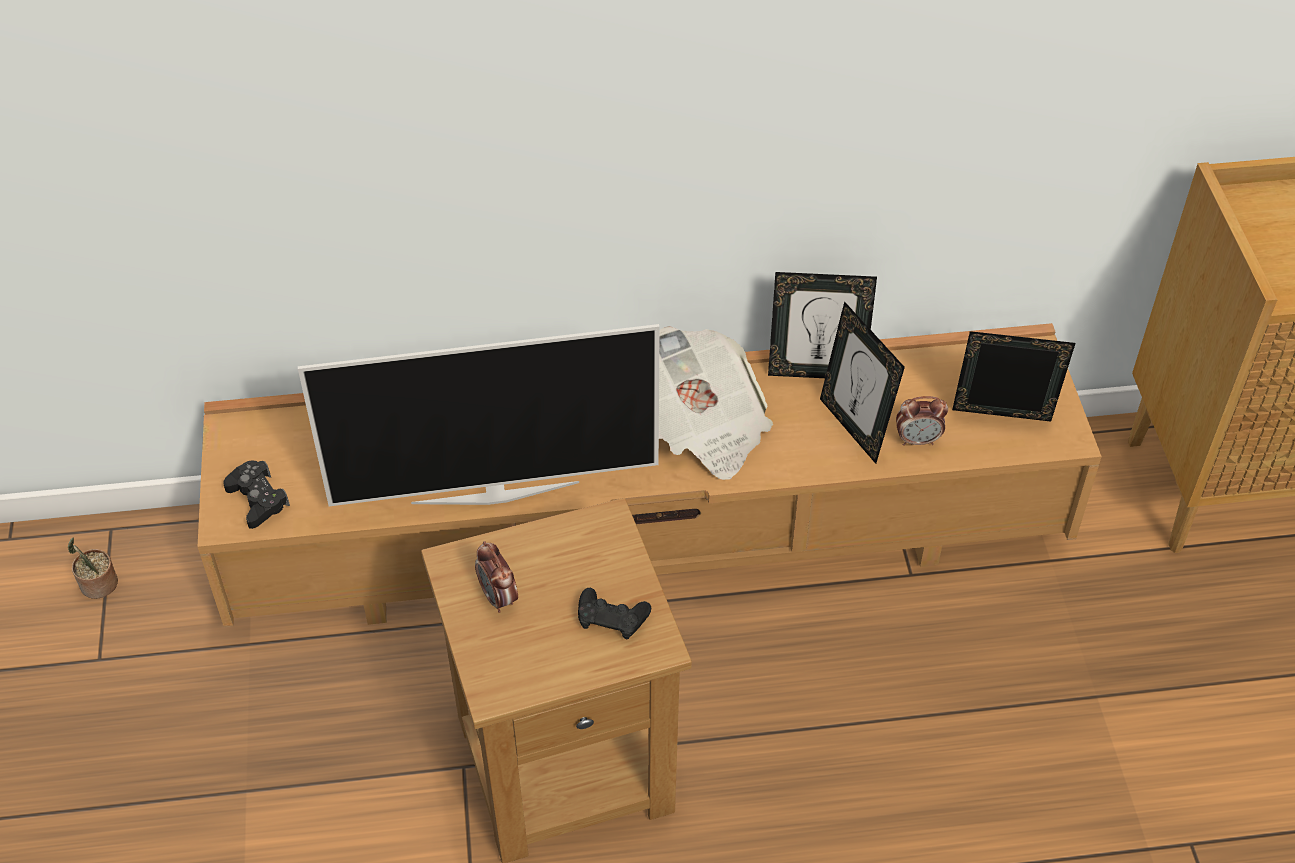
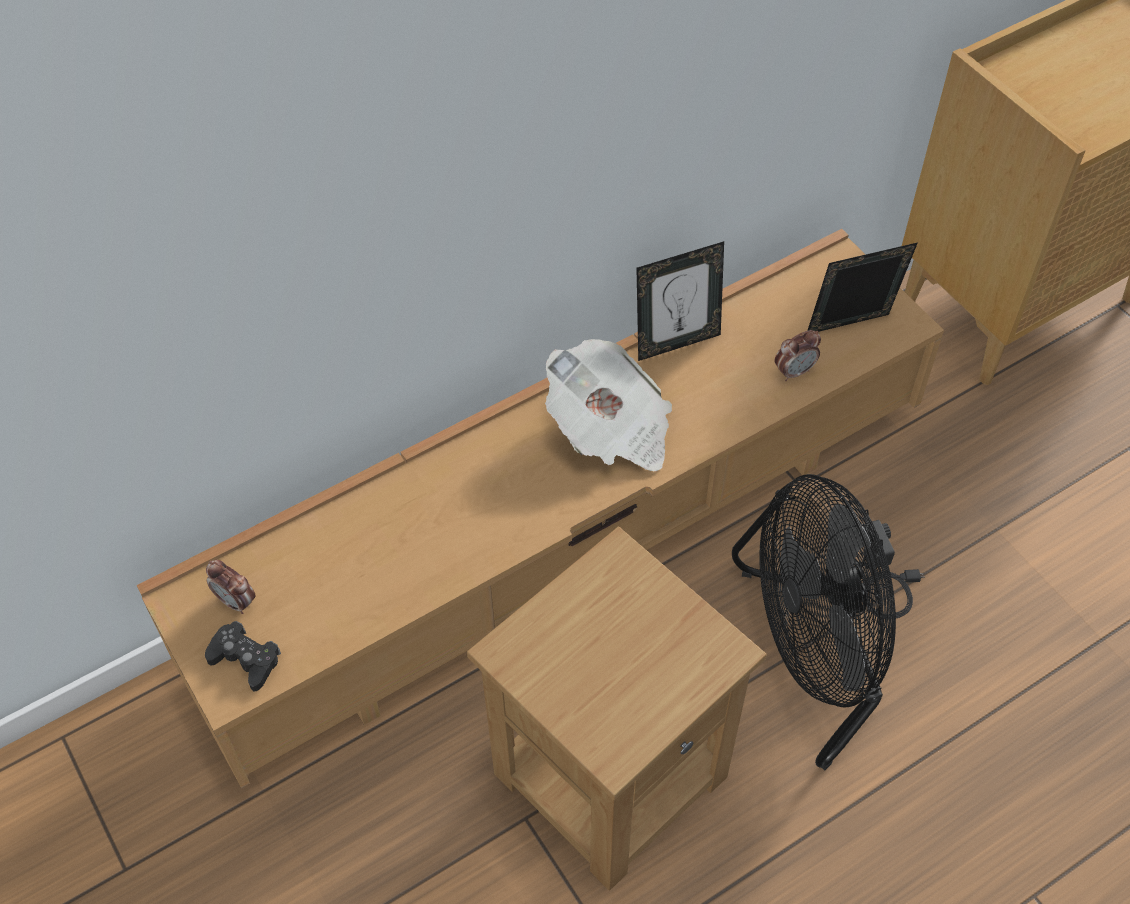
camera: 25 degrees left, 5 degrees up
(98, 586) = (82, 798): potted plant -> none
(495, 491) = (463, 561): television -> none
(498, 597) = (565, 667): alarm clock -> alarm clock (236, 601)
(612, 618) = (676, 643): black game controller -> none
(843, 734) = (823, 647): none -> black fan
(854, 427) = (737, 380): picture frame -> none

